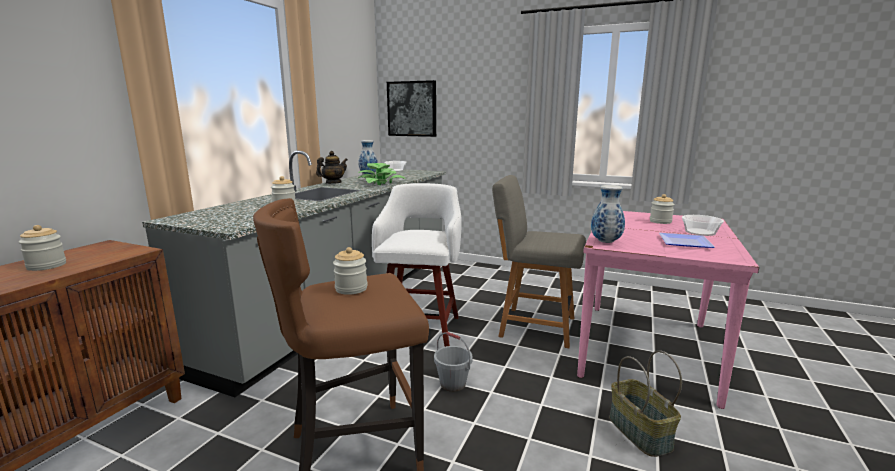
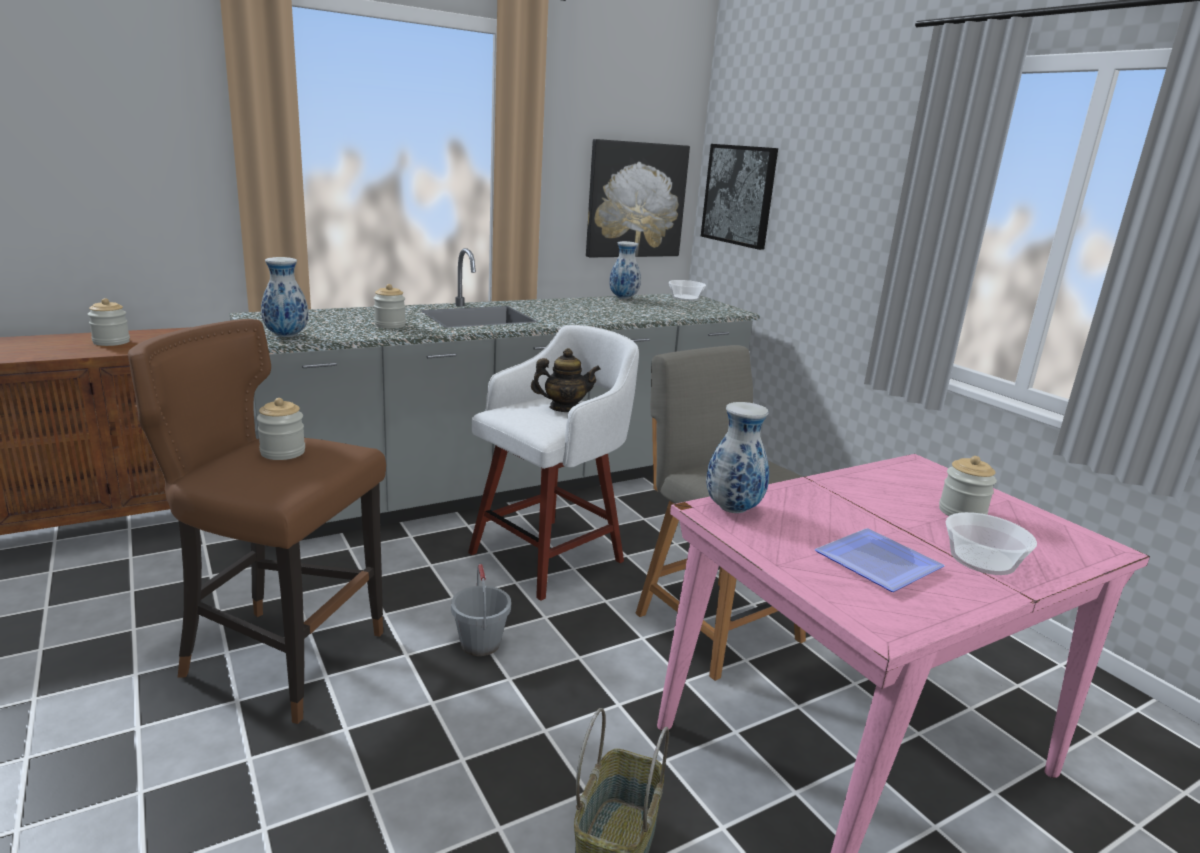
camera: 35 degrees right, 5 degrees up
(234, 223) = (287, 336): none -> vase
(333, 183) = (538, 303): teapot -> teapot (564, 408)
(354, 117) = (635, 200): none -> picture
(380, 182) = (598, 315): potted plant -> none

